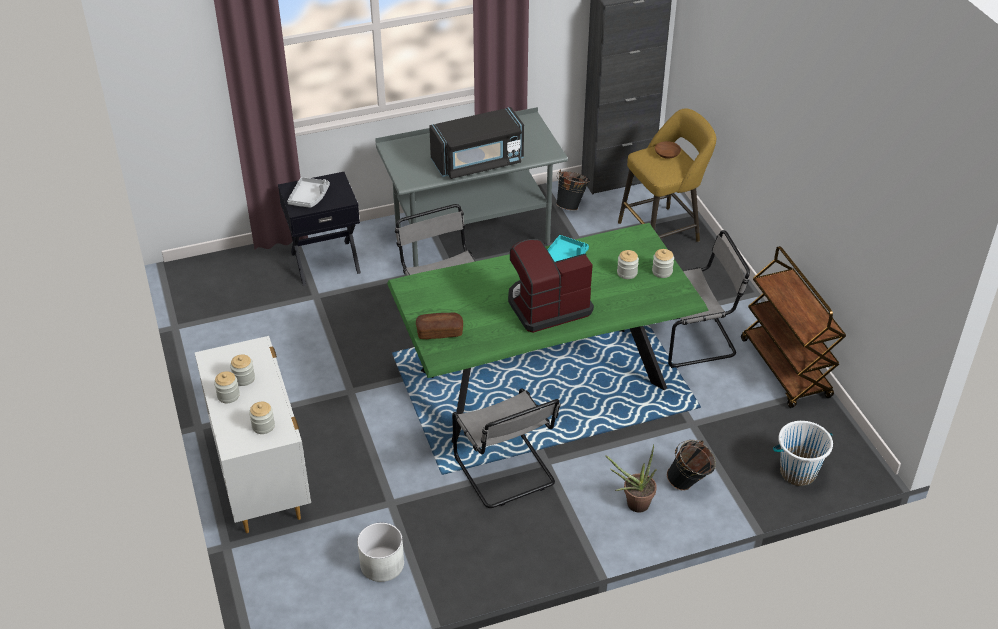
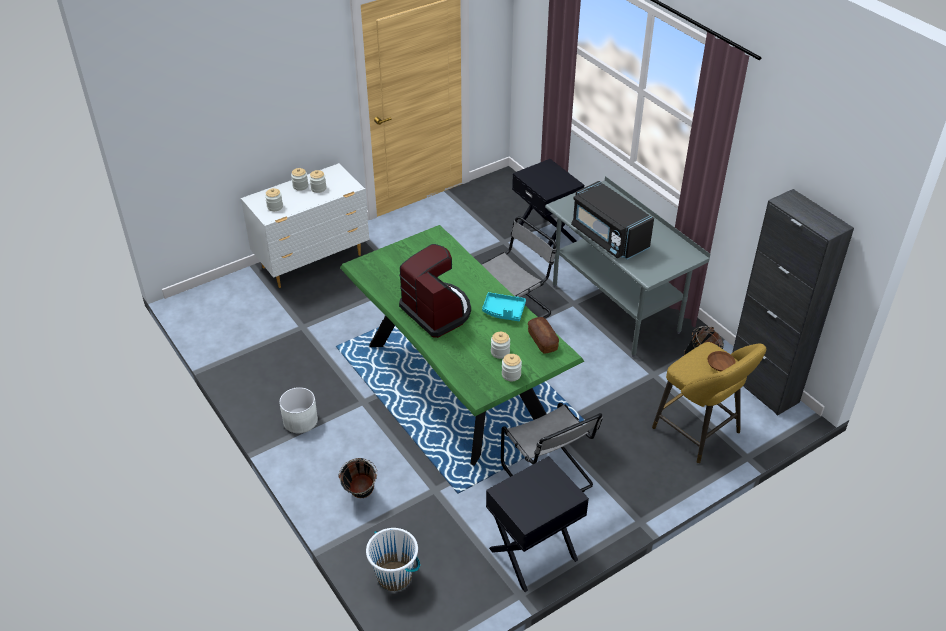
camera: 75 degrees right, 0 degrees up
(309, 197) = (541, 176): grey tray -> none
(381, 564) = (245, 334): white planter -> white planter (300, 420)
(439, 332) = (386, 261): bread -> bread (542, 341)
(506, 473) = (346, 381): grey chair -> none
(633, 504) = (329, 462): potted plant -> none
(786, 369) = (533, 555): brown cart -> black nightstand

